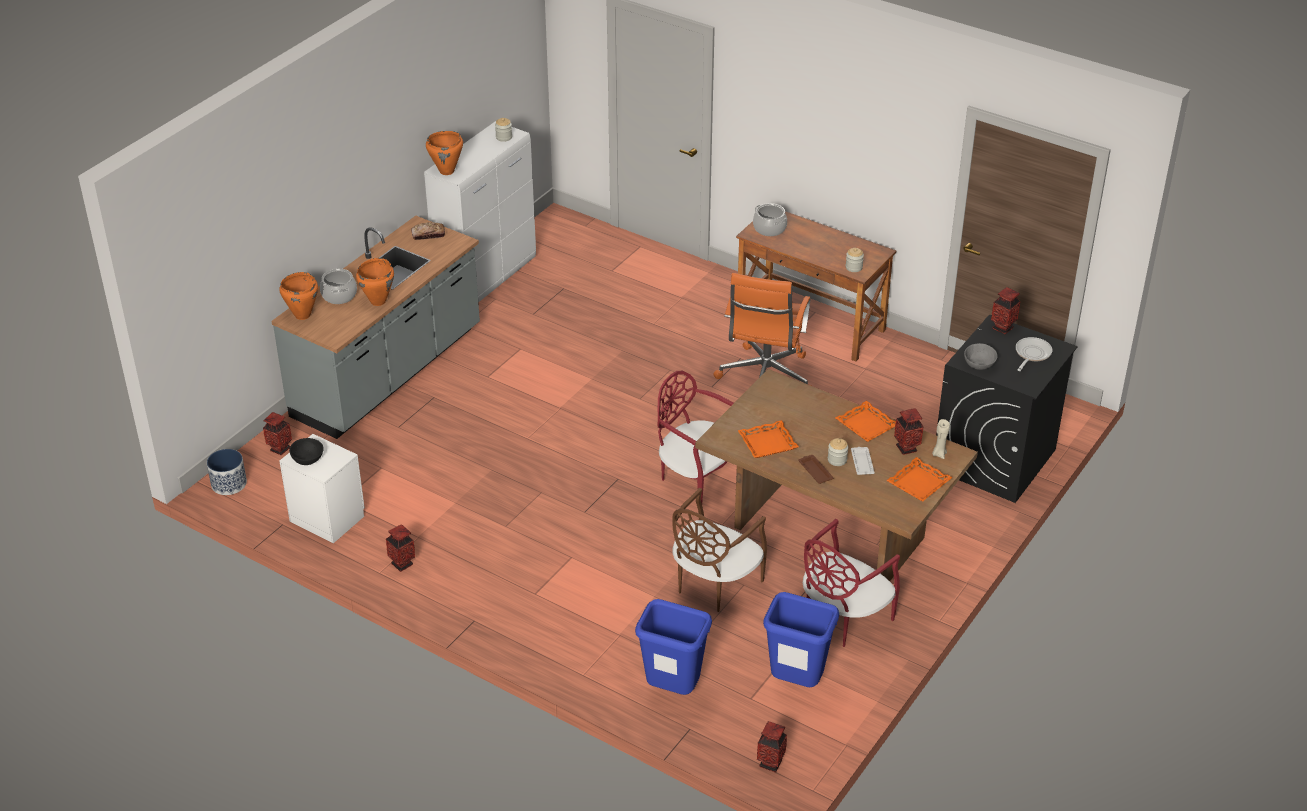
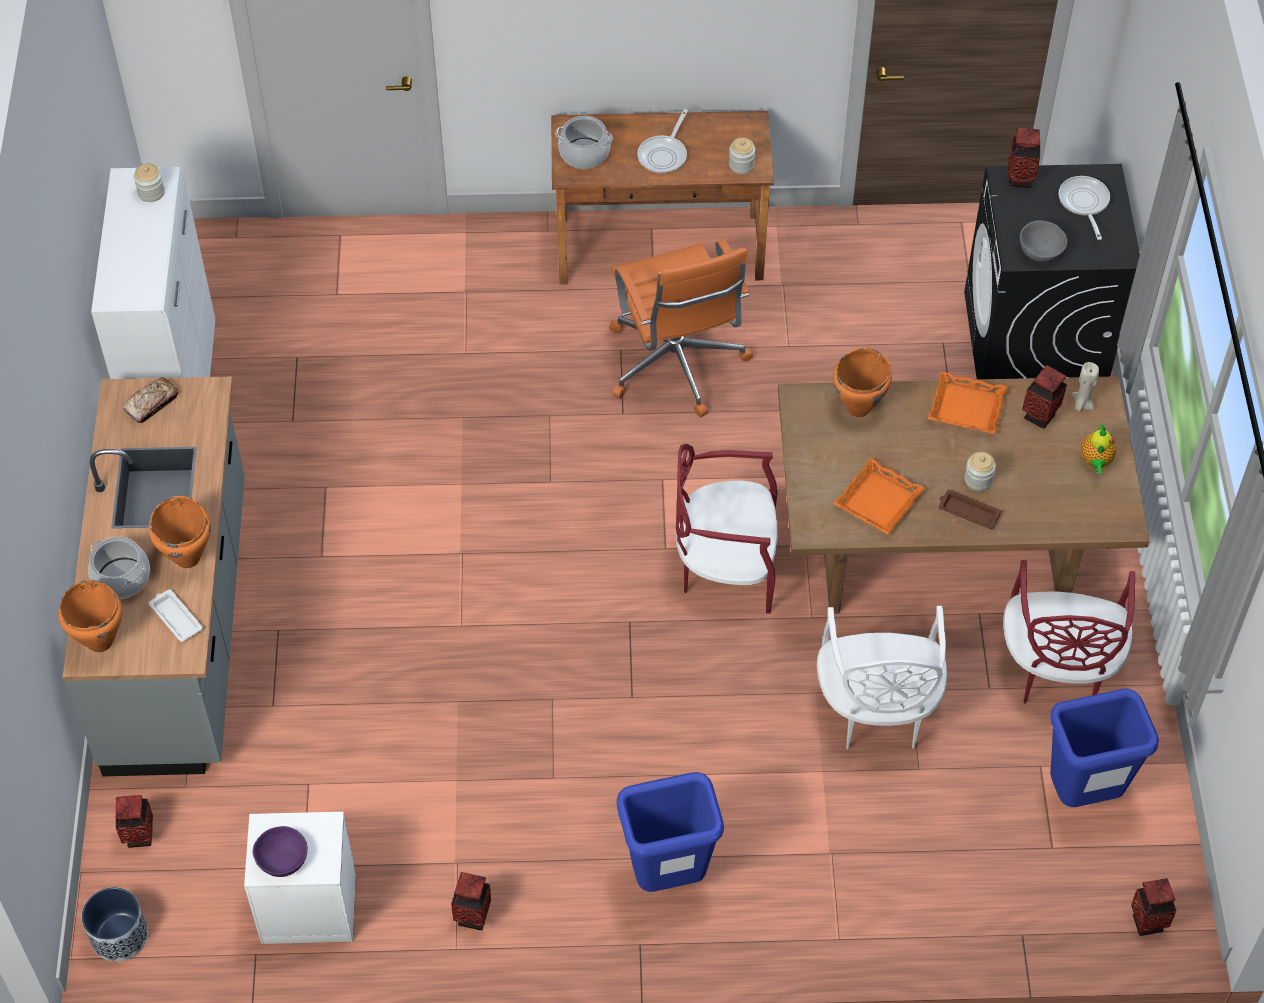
camera: 35 degrees left, 15 degrees up
(307, 459) = (282, 861): black bowl -> purple bowl
(447, 171) = (125, 294): orange cooking pot -> orange cooking pot (859, 408)
(673, 691) = (959, 893): blue trash can -> blue trash can (669, 877)
(714, 584) = (876, 711): brown chair -> white chair
(814, 246) = (664, 155): none -> frying pan
(862, 463) = (1009, 467): white tray -> white tray (175, 617)
(918, 483) = (1095, 462): orange tray -> teapot

